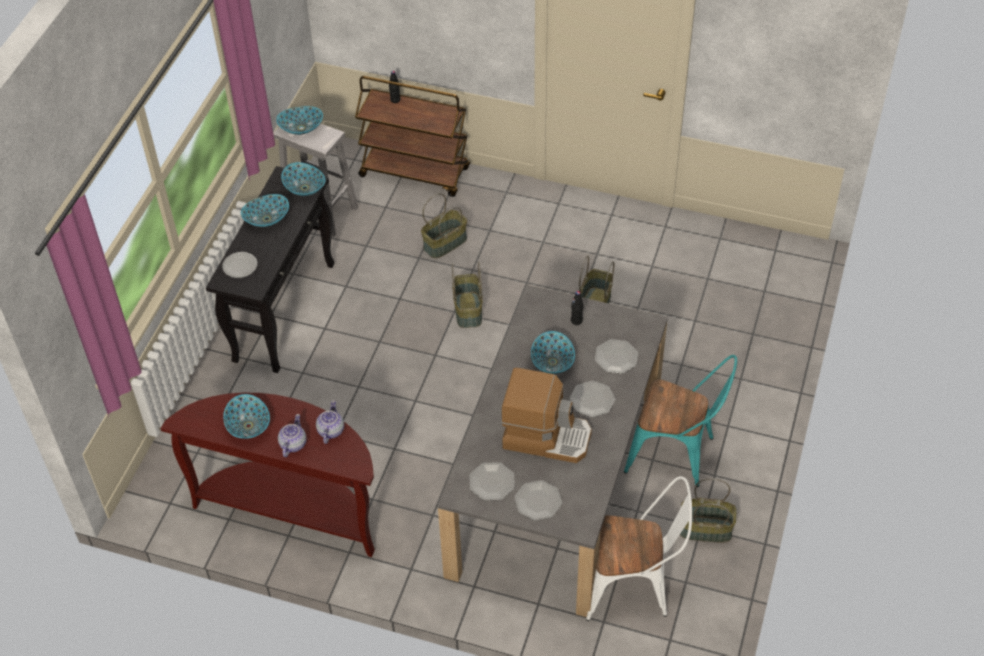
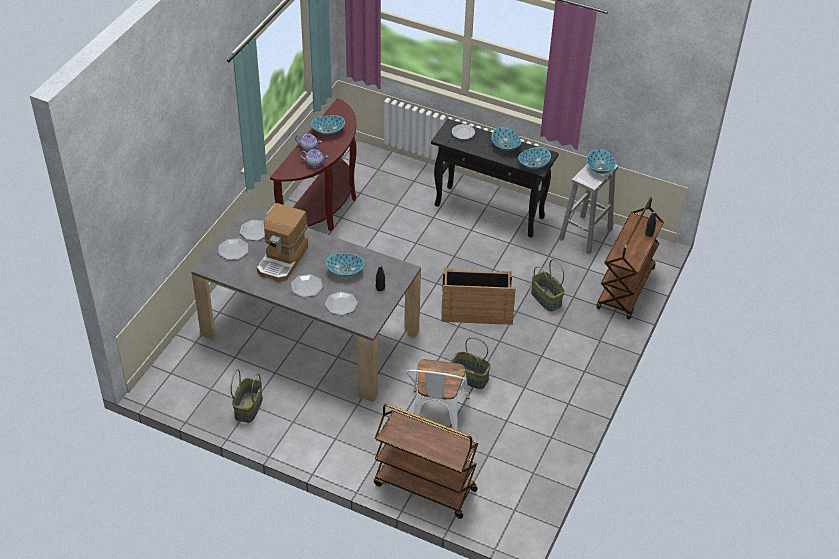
camera: 95 degrees right, 5 degrees down
(469, 310) = (476, 305): basket -> crate
(634, 585) = (216, 361): white chair -> white chair (436, 419)
(677, 454) = (316, 403): turquoise chair -> none
(772, 330) = (424, 487): none -> brown cart

